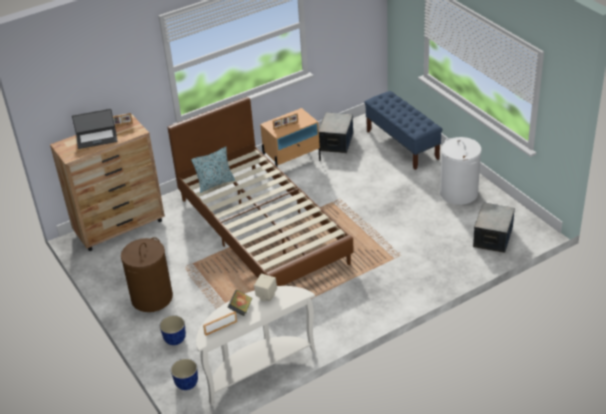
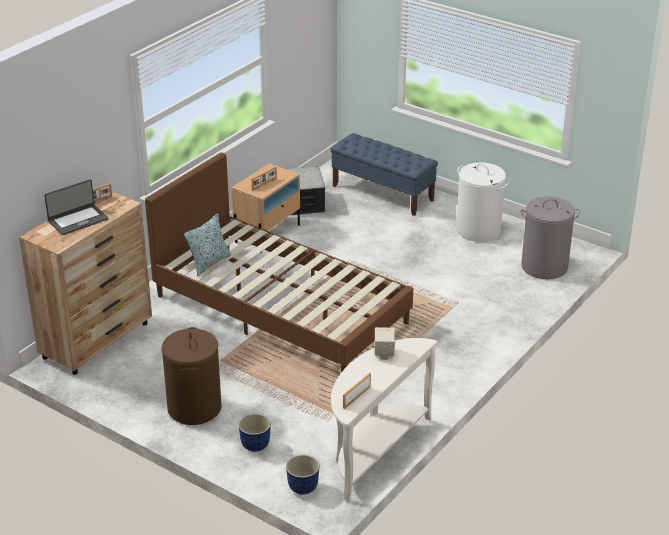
camera: 25 degrees left, 5 degrees down
(241, 309) = (365, 373): book -> none
(493, 238) = (544, 266): storage box -> grey laundry basket

